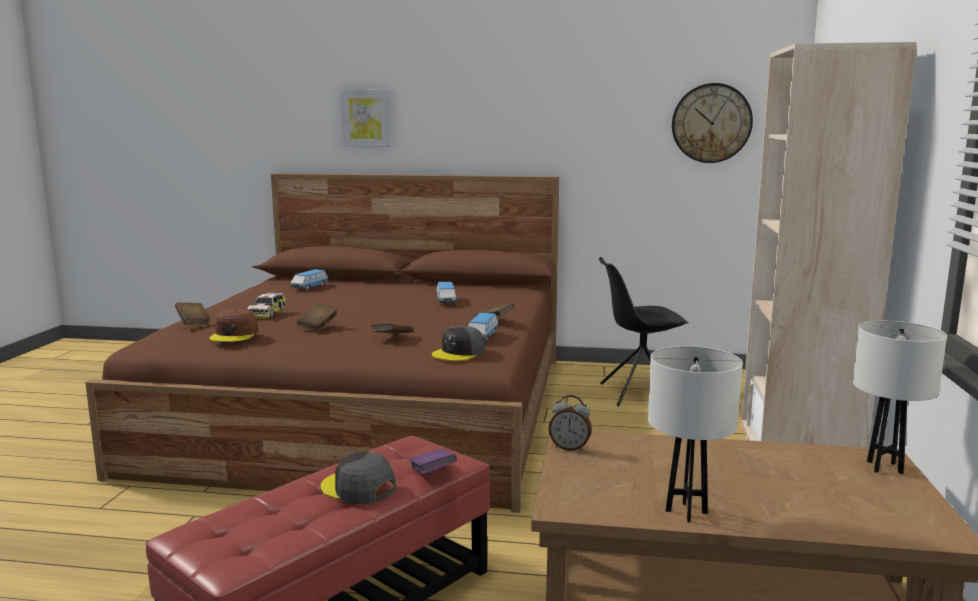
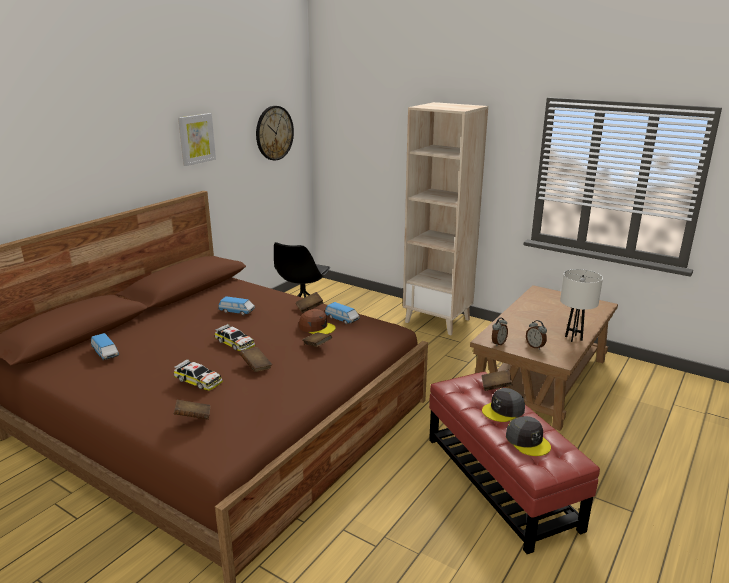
camera: 65 degrees left, 10 degrees up
(235, 334) = (258, 400): brown cap -> brown cap (317, 327)
(365, 311) = (235, 343): none -> toy car
(366, 118) = (40, 174): picture -> picture (196, 139)
(432, 474) = (496, 386): purple book -> brown book
(459, 353) = (371, 332): grey cap -> grey cap (527, 441)
(597, 478) = (535, 346): none -> alarm clock
(884, 467) = (548, 293): white table lamp -> none

